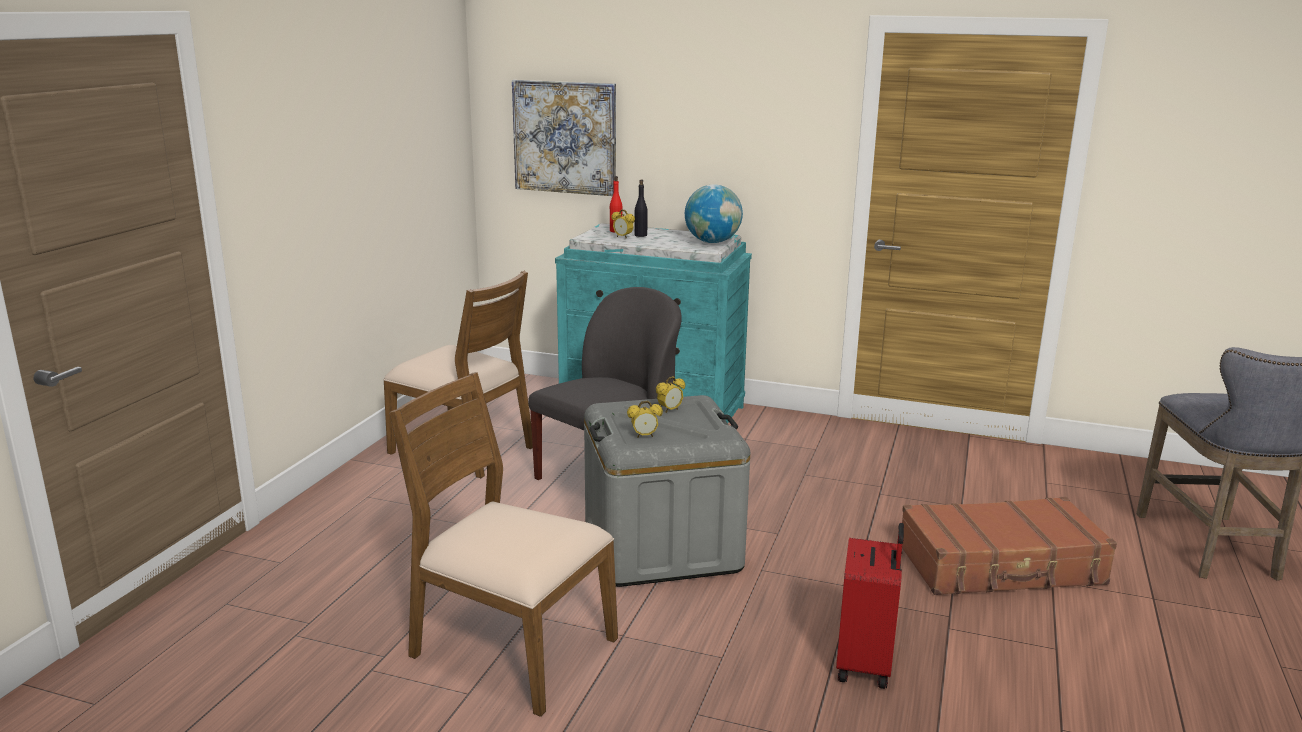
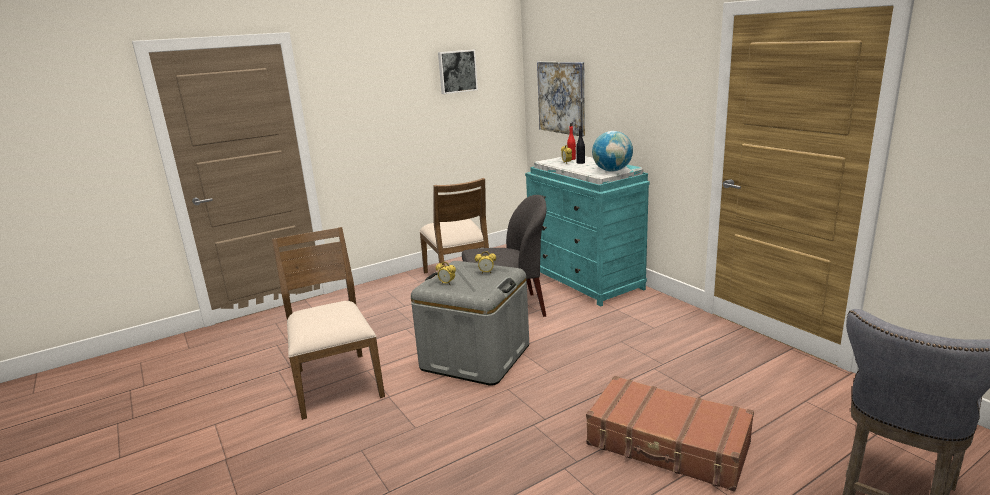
camera: 40 degrees right, 0 degrees up
(403, 93) = (457, 71): none -> picture
(866, 664) = (480, 466): red suitcase -> none

